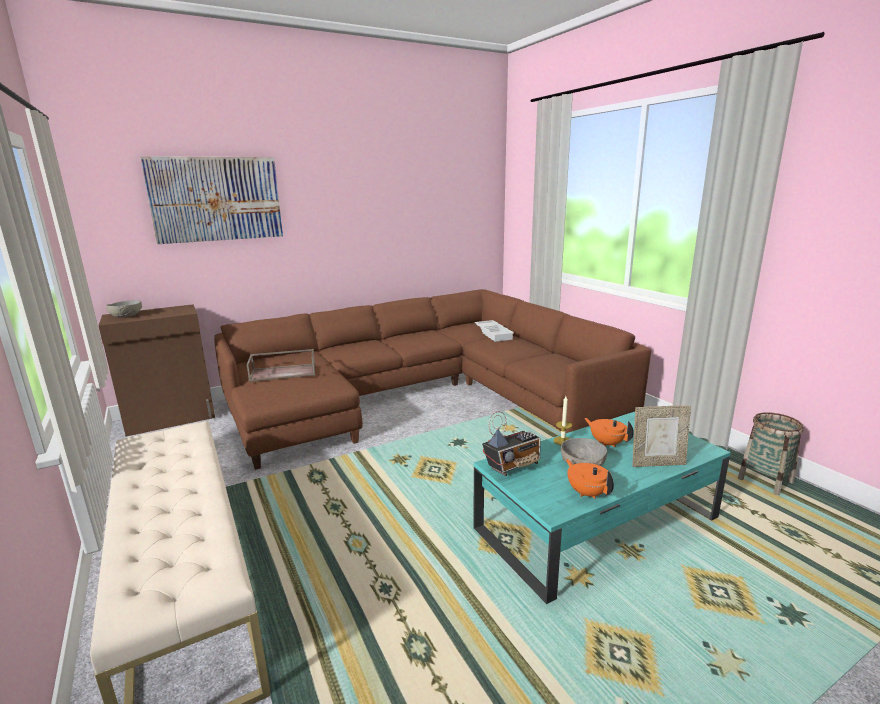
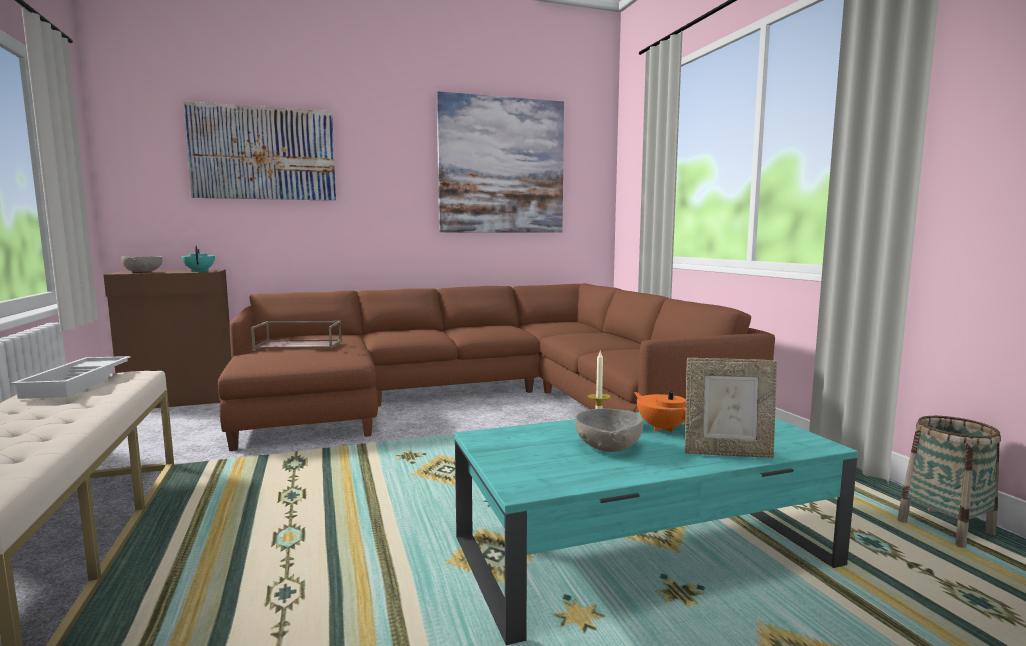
camera: 10 degrees right, 10 degrees down
(179, 312) = (200, 271): none -> turquoise teapot
(416, 195) = (501, 166): none -> picture
(494, 334) = (583, 329): white tray -> white tray (79, 383)
(513, 466) = (505, 439): radio -> none
(587, 493) = (593, 474): orange teapot -> none

